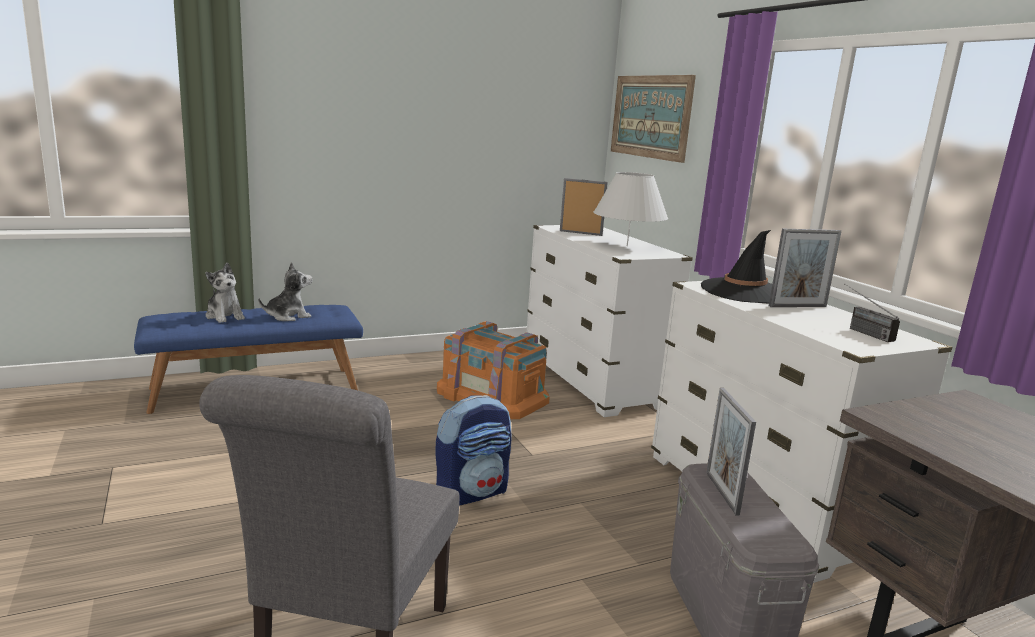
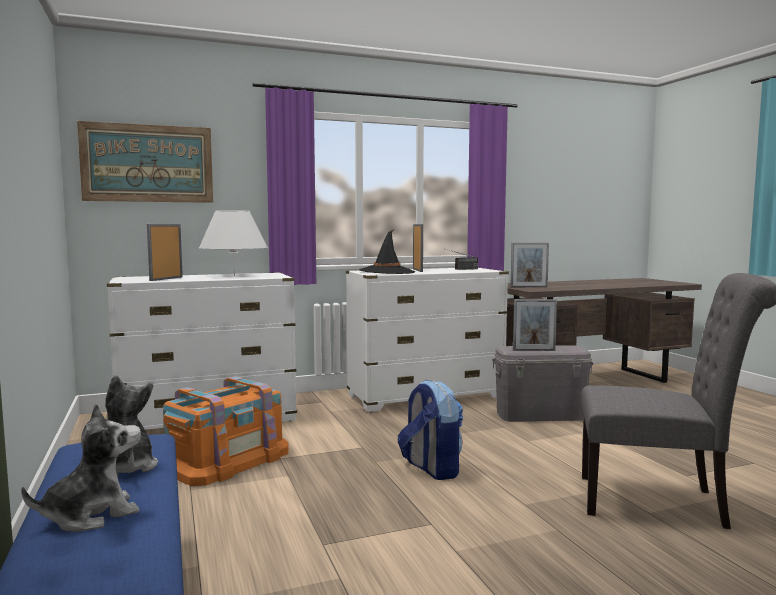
camera: 85 degrees left, 10 degrees down
(943, 420) = (529, 287): none -> picture frame

